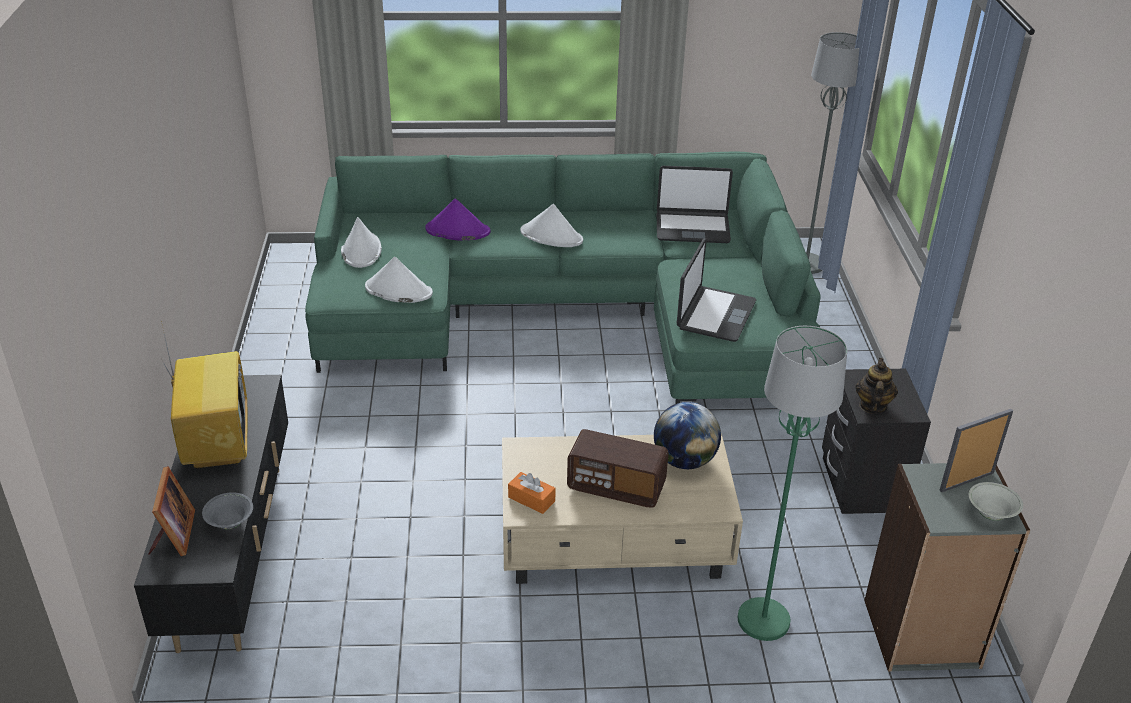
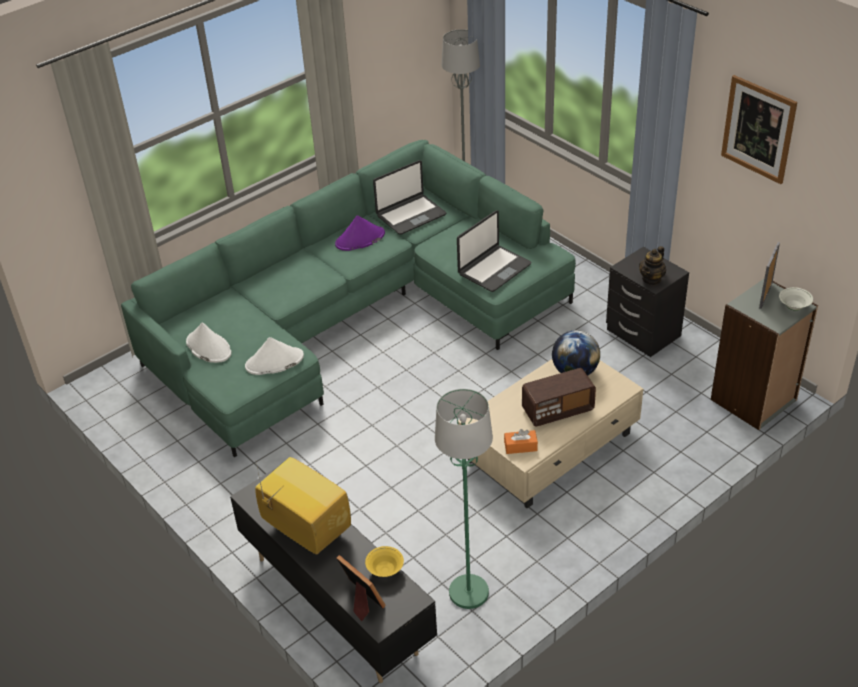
camera: 35 degrees left, 5 degrees up
(230, 523) = (385, 570): grey bowl -> yellow bowl
(457, 231) = (257, 297): purple hat -> purple hat (360, 239)
(552, 236) = (327, 267): white hat -> none
(715, 315) = (493, 269): laptop -> laptop turned 60 degrees clockwise
(762, 620) = (675, 443): green floor lamp -> green floor lamp (468, 592)
(872, 406) = (651, 279): teapot -> teapot turned 120 degrees counterclockwise
(1054, 234) = (758, 129): none -> picture

